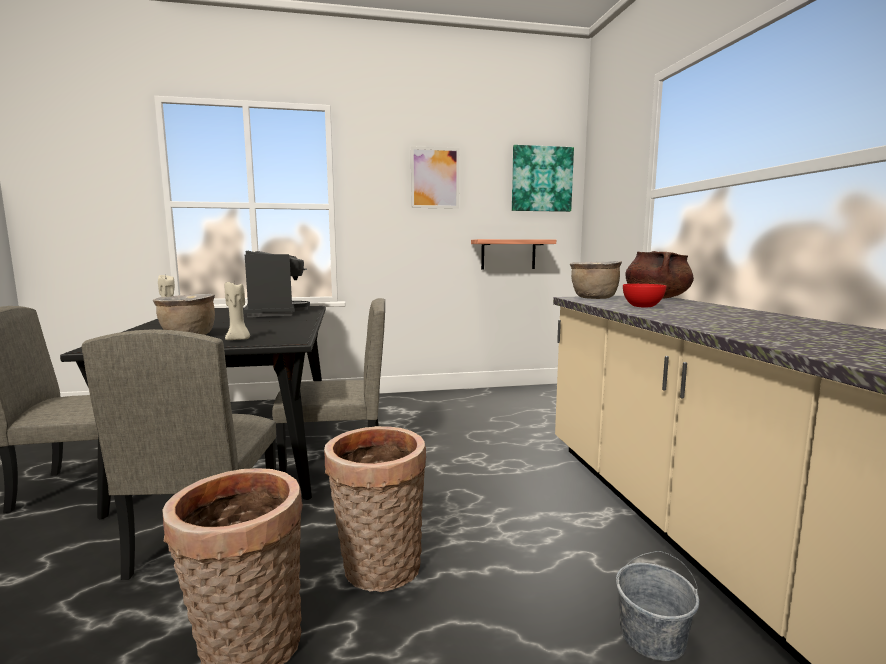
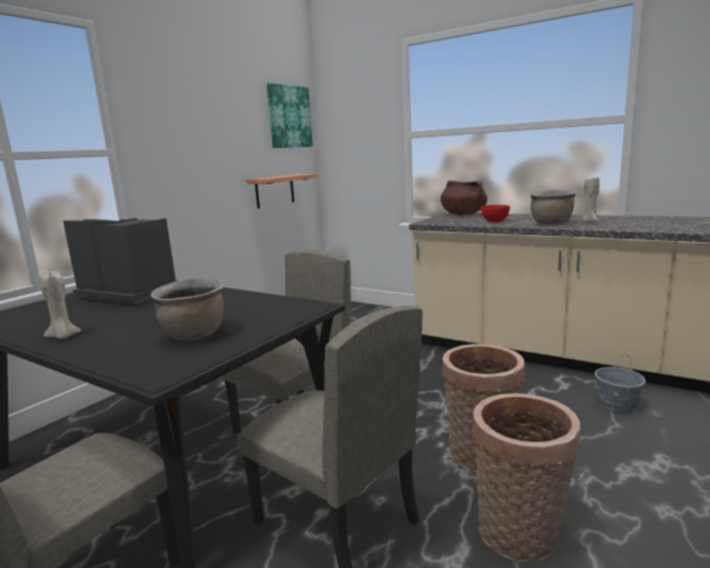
camera: 45 degrees left, 5 degrees up
(238, 339) = (265, 320): beige candle -> beige candle (589, 222)
(435, 178) = (209, 116): picture -> none
(594, 298) = (439, 221): brown cooking pot -> brown cooking pot (551, 224)

